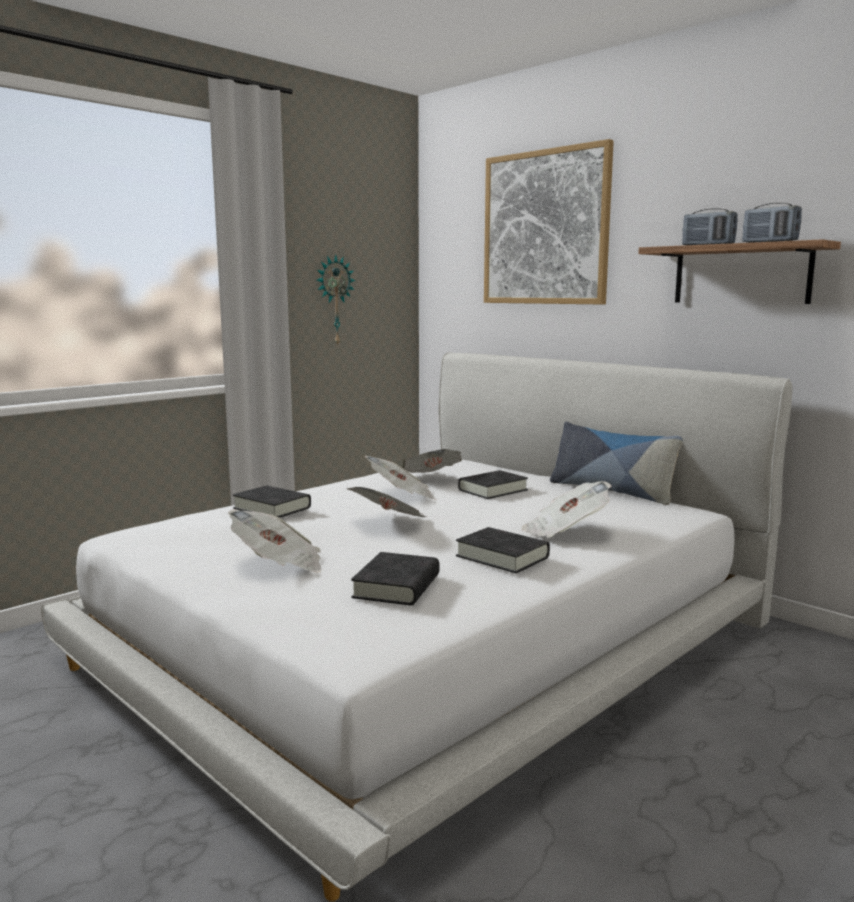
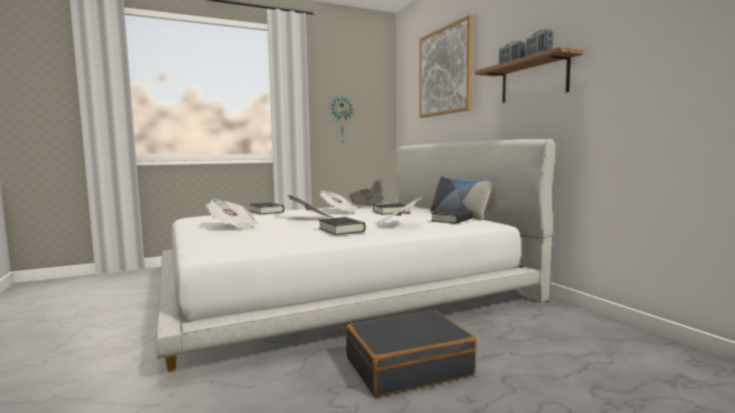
camera: 20 degrees right, 5 degrees down
(397, 586) = (268, 235): black book -> black book (452, 220)
(708, 793) = (408, 366): none -> black suitcase

